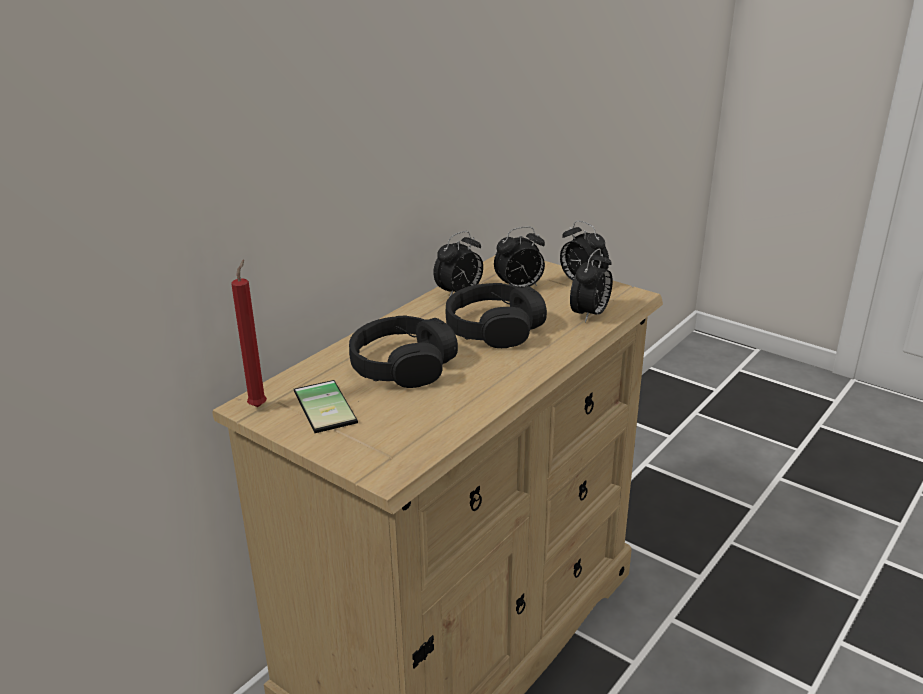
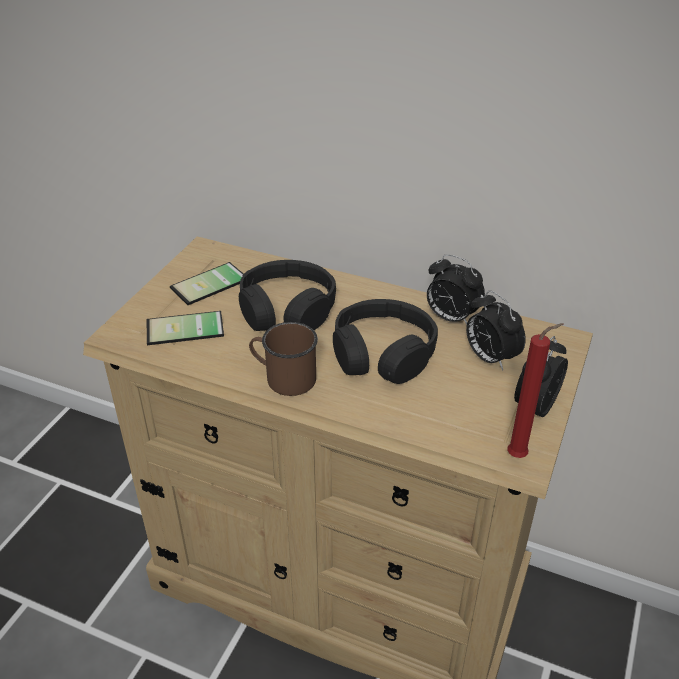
camera: 75 degrees right, 10 degrees up
(259, 405) = (205, 253): red candle -> red candle (520, 456)
(405, 427) = (185, 331): none -> phone
(507, 378) = (283, 377): none -> brown mug
(590, 315) = (449, 423): alarm clock -> none

